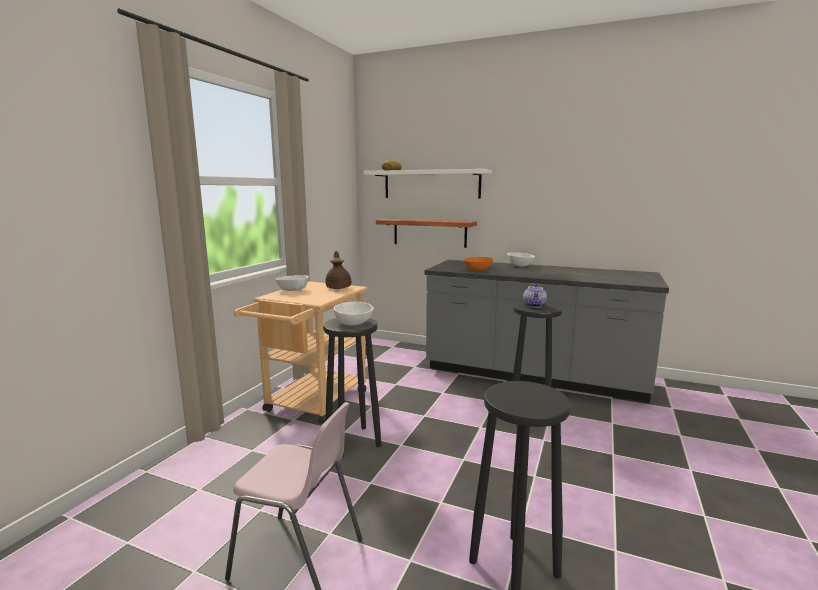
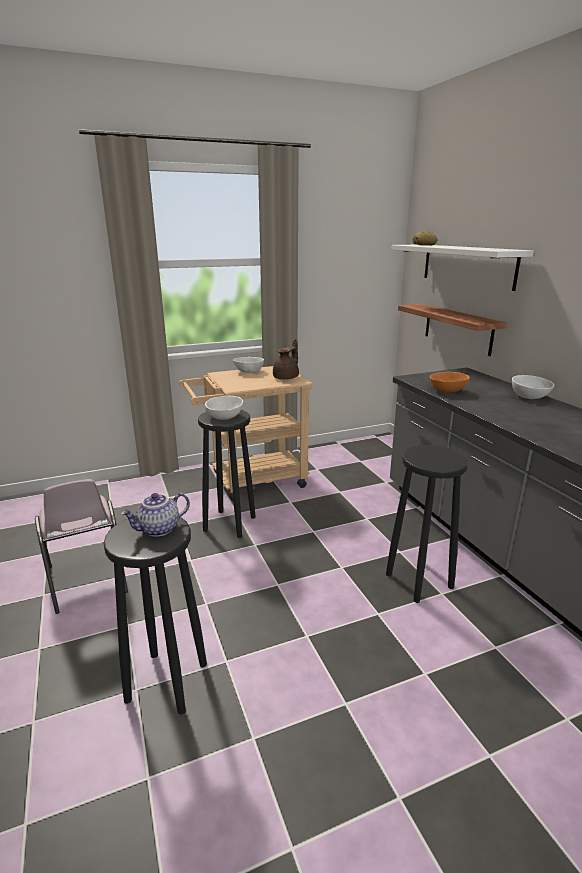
camera: 45 degrees right, 10 degrees up
(535, 305) = (432, 455): teapot -> teapot (159, 529)

